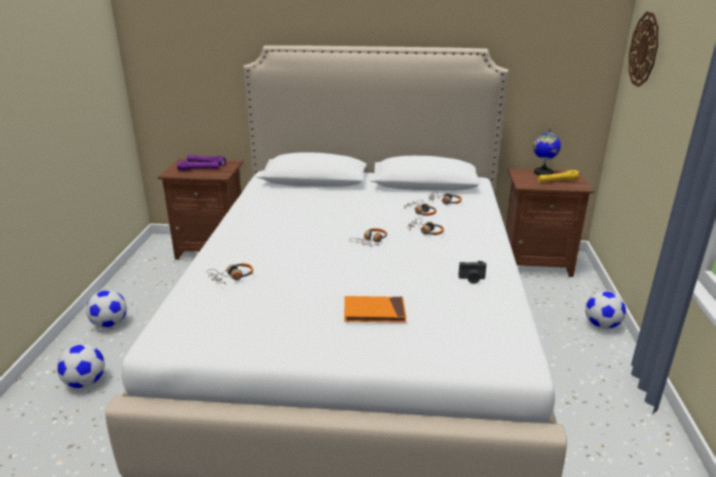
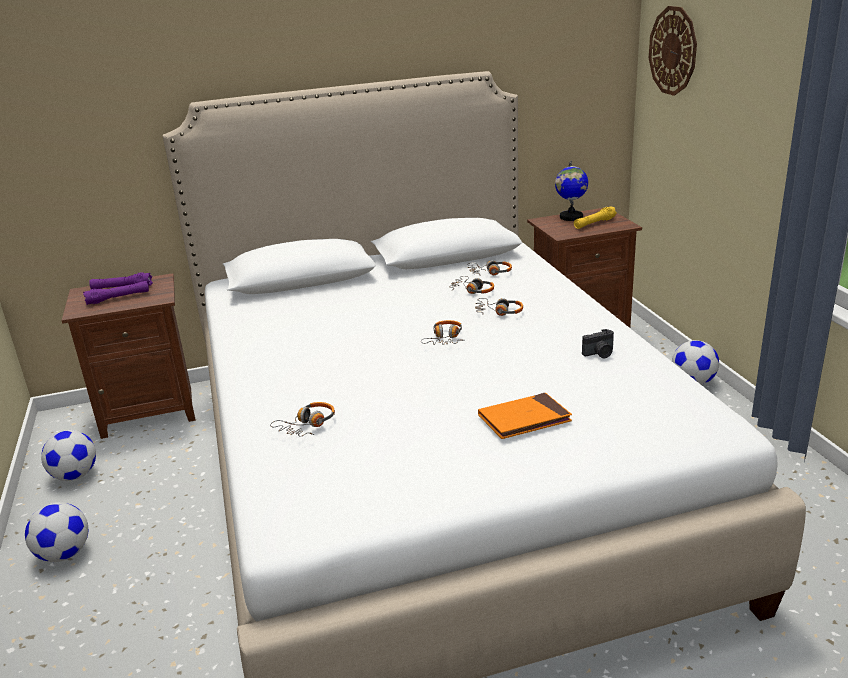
camera: 20 degrees left, 0 degrees up
(85, 382) = (86, 644): football -> football (75, 475)

